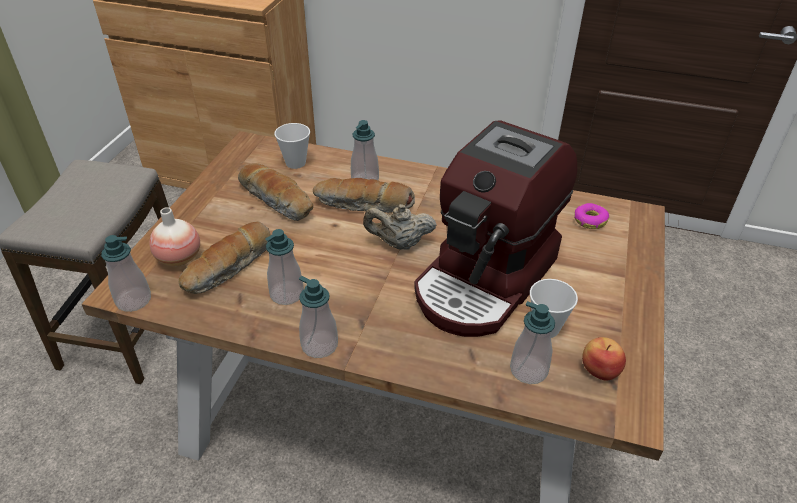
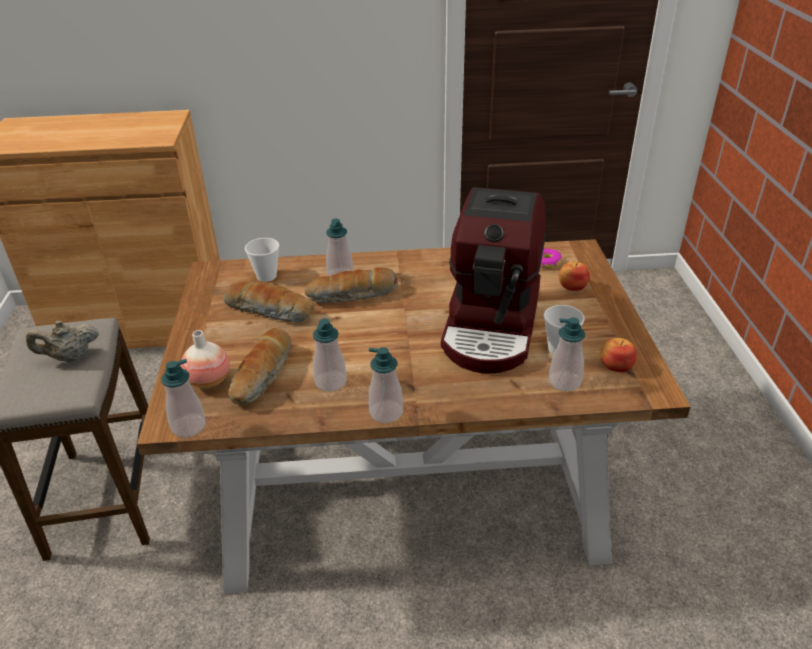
camera: 20 degrees left, 5 degrees down
(399, 244) = (403, 318): beige teapot -> beige teapot (70, 357)
(604, 257) = (572, 286): none -> apple

